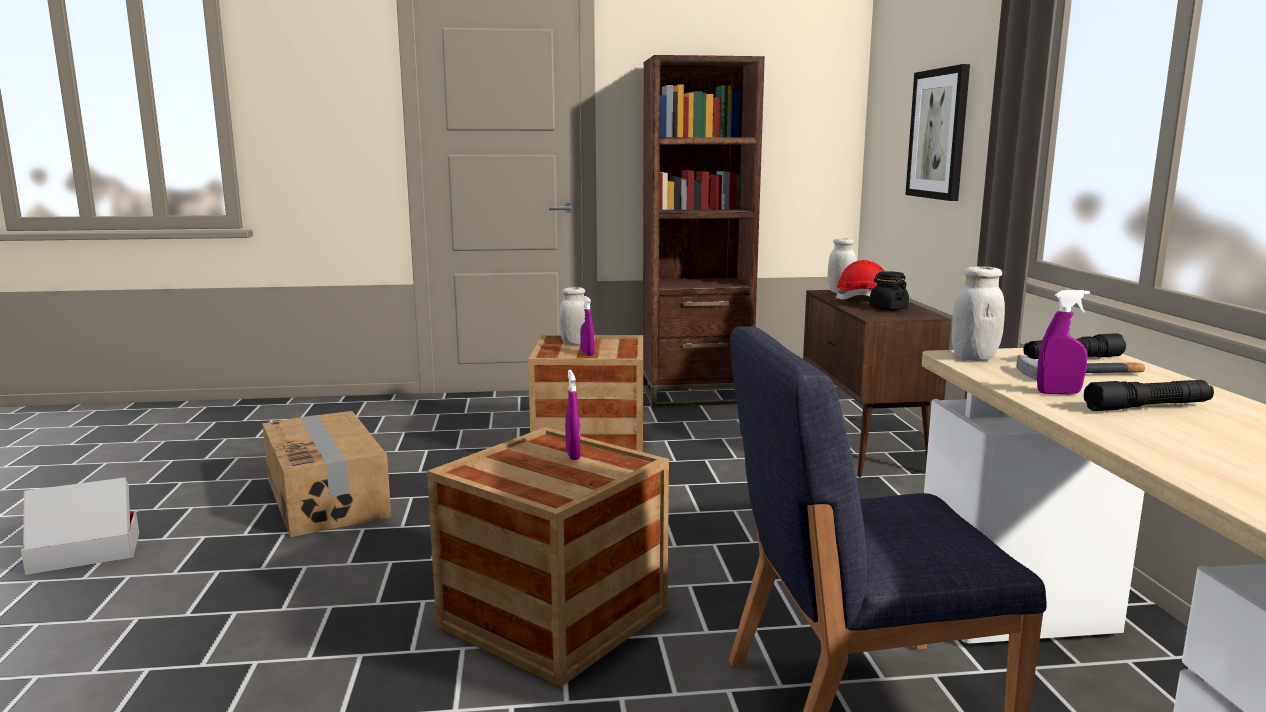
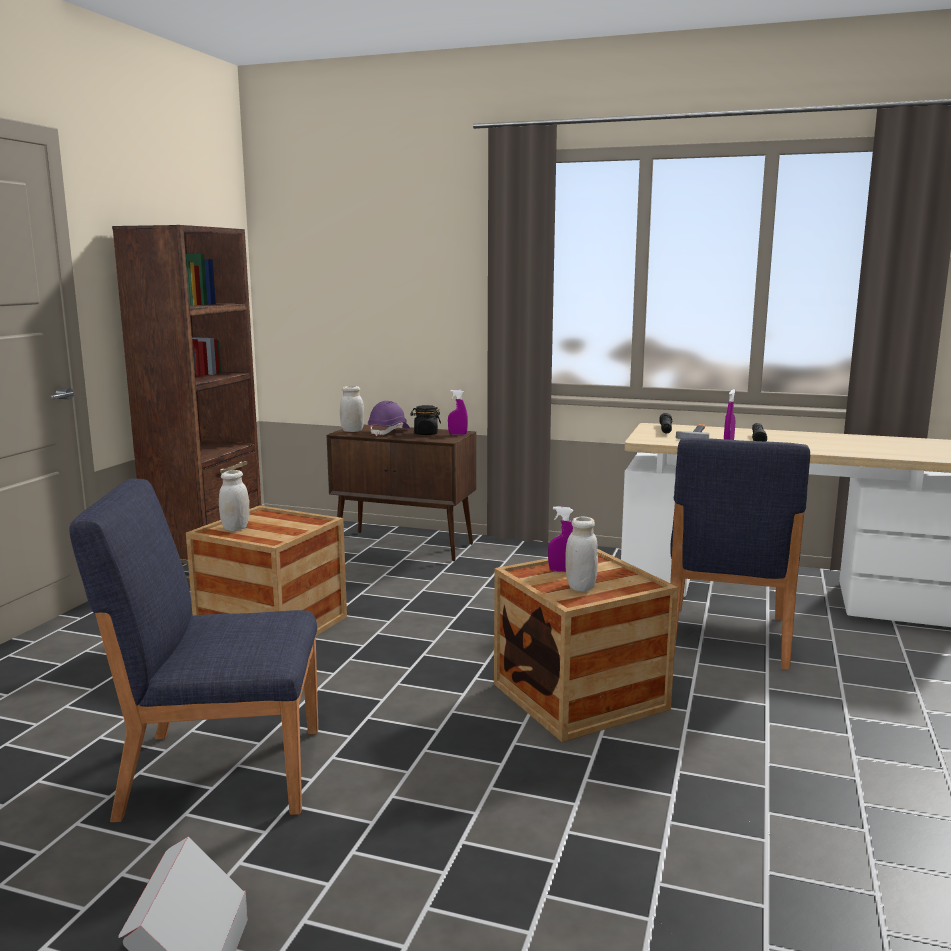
camera: 65 degrees left, 0 degrees up
(328, 497) = (220, 771): cardboard box -> blue chair
(587, 354) = (284, 530): purple spray bottle -> purple spray bottle (457, 434)
(865, 300) = (389, 432): red hard hat -> purple hard hat
(939, 134) = (388, 298): picture -> none
(974, 357) = (650, 439): white jar -> white jar (580, 587)

